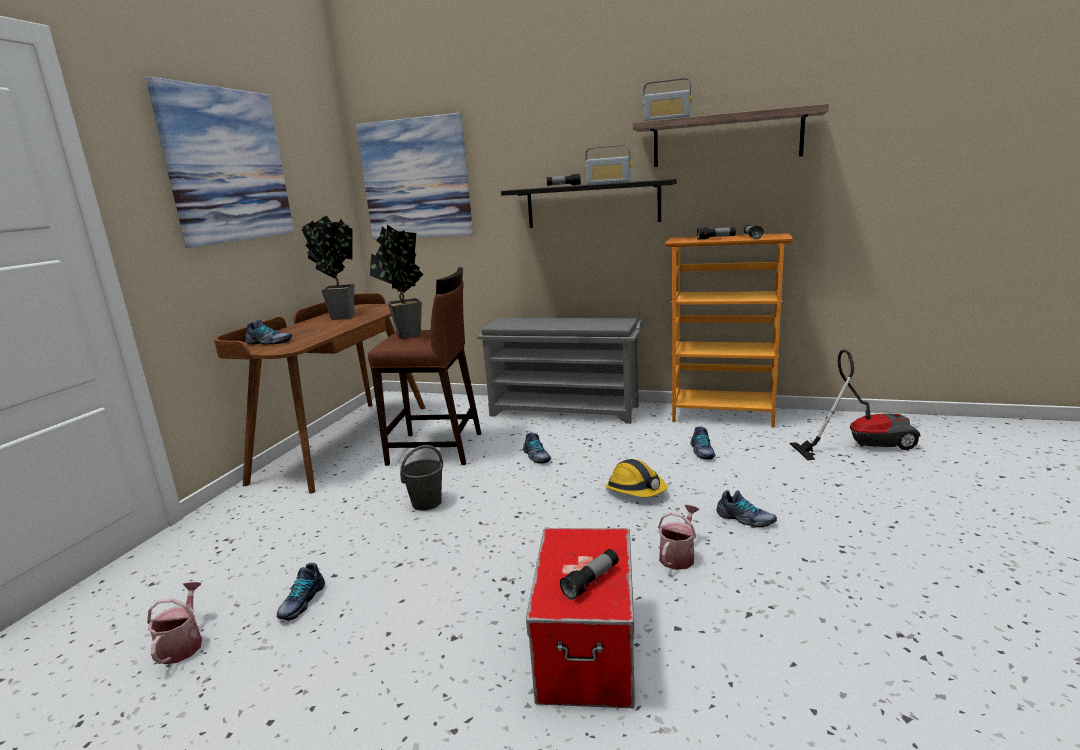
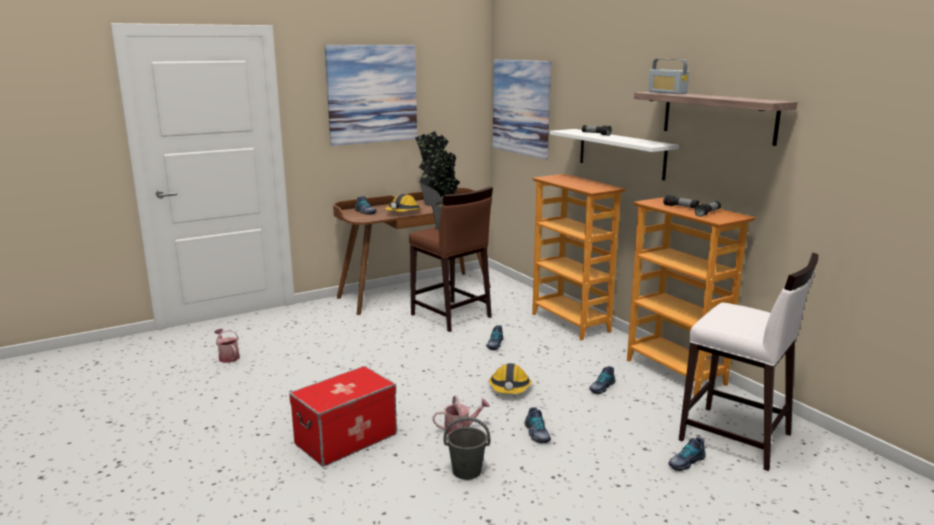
camera: 40 degrees right, 0 degrees up
(183, 644) = (228, 357): watering can -> watering can turned 75 degrees counterclockwise
(301, 602) = (282, 362): shoe -> shoe (686, 462)
(327, 331) = (403, 213): none -> hard hat
(427, 503) = (396, 343): grey bucket -> grey bucket (467, 471)
(565, 410) = (571, 323): grey shoe rack -> bookcase
(591, 581) = (335, 393): flashlight -> none
(592, 204) = (621, 153): black shelf -> white shelf
(608, 183) = (620, 139): radio -> none
(861, 444) = (736, 438): vacuum cleaner -> white stool

